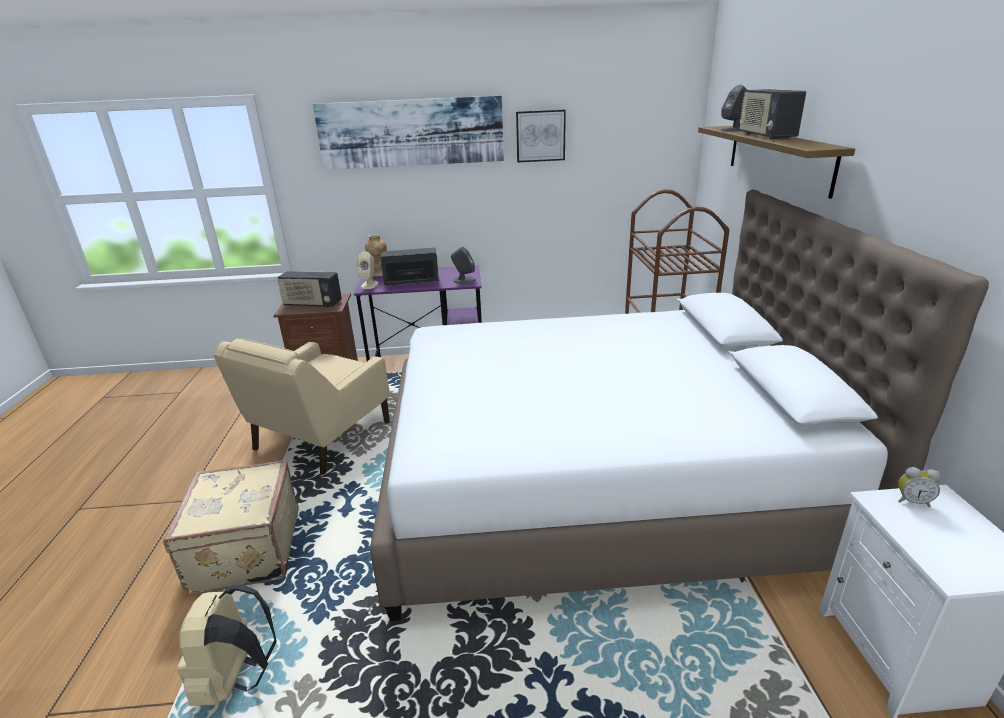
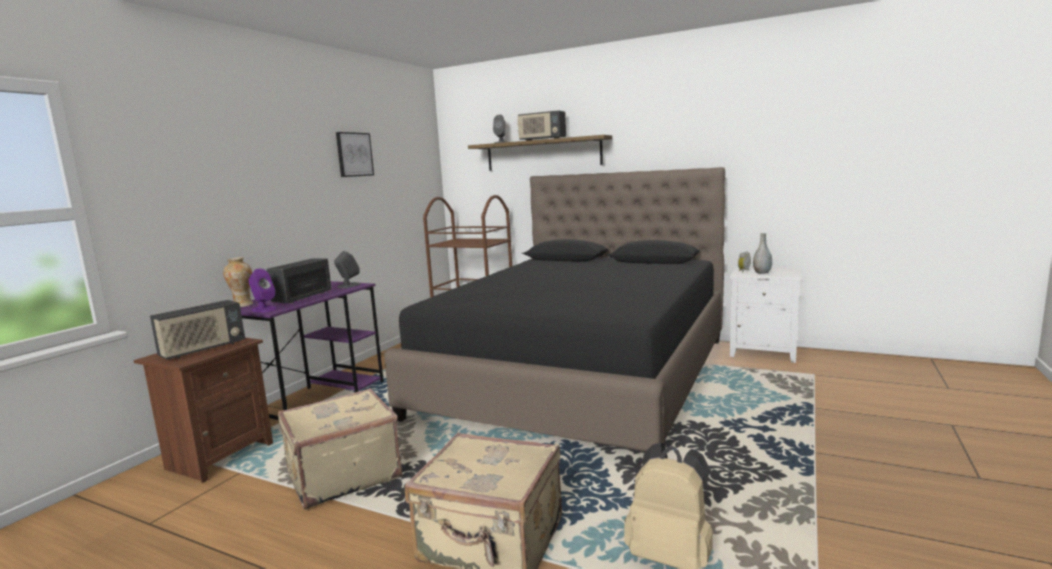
camera: 60 degrees left, 15 degrees down
(321, 437) = (342, 475): beige armchair -> beige suitcase
(369, 285) = (264, 309): beige speaker -> purple speaker
(411, 132) = (253, 145): picture -> none
(598, 483) = (581, 376): white bed -> black bed
(928, 528) = (762, 272): none -> grey vase

